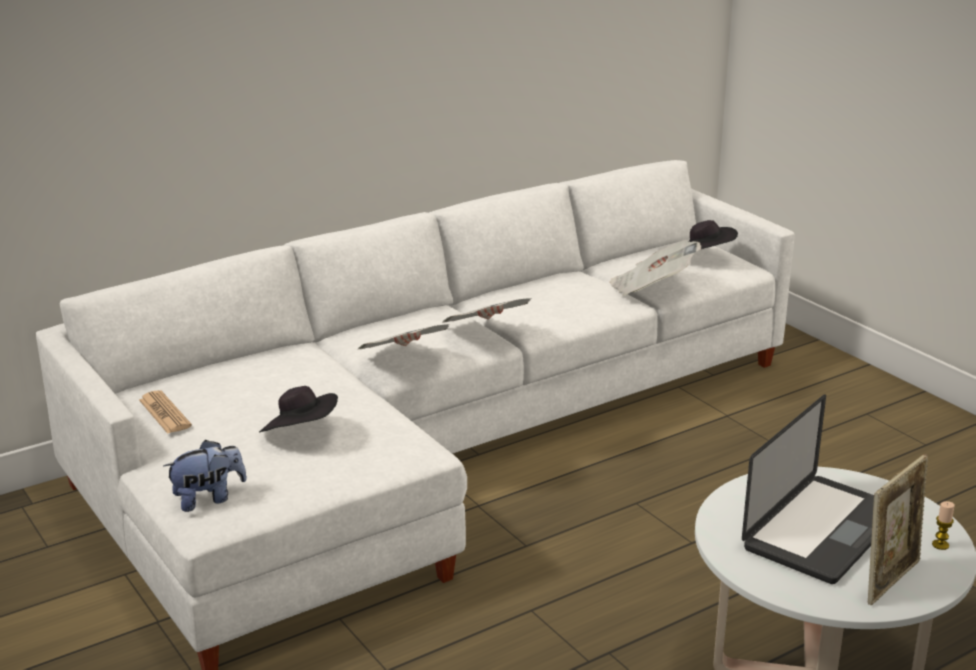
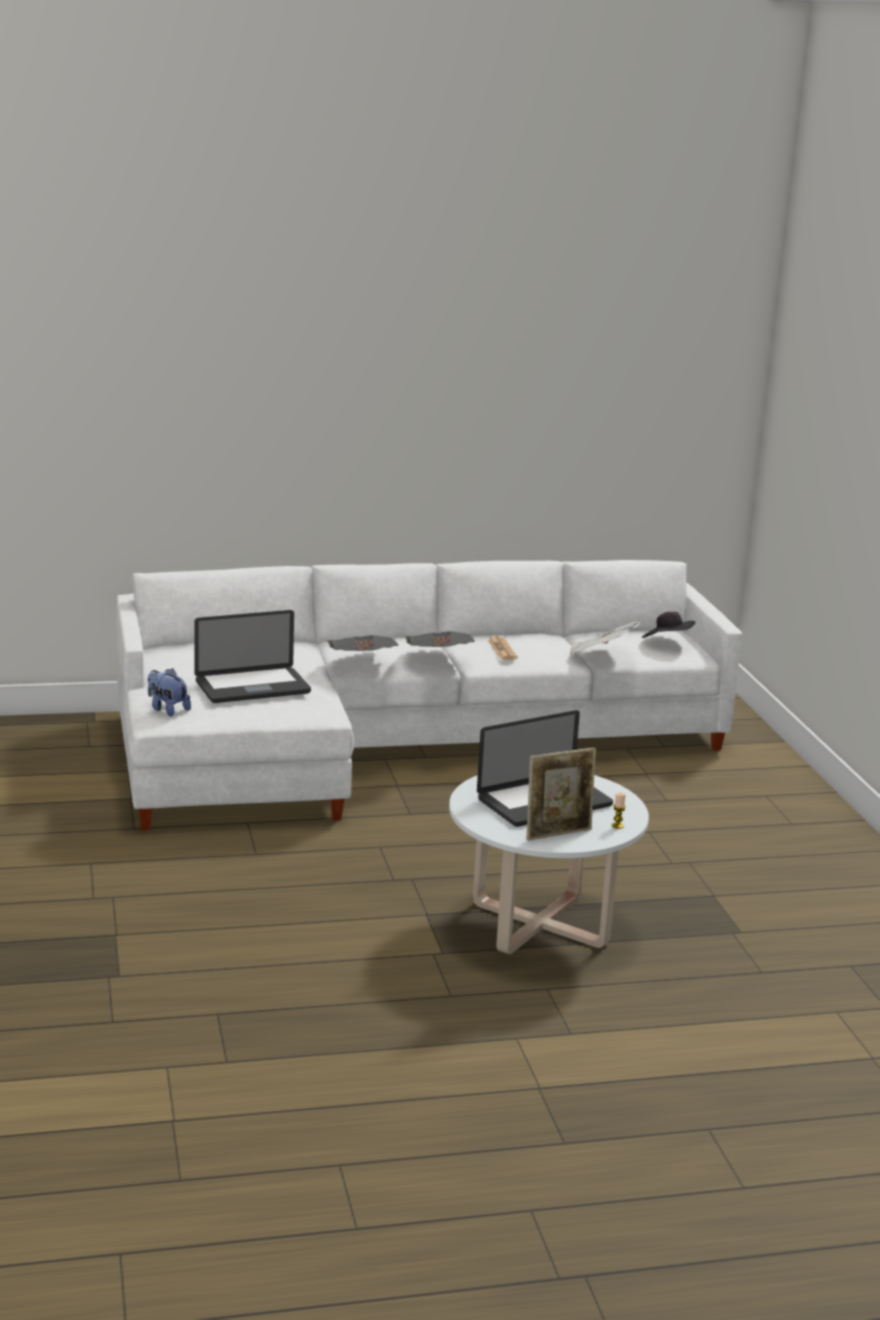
camera: 20 degrees right, 5 degrees down
(164, 413) = (175, 661): newspaper -> newspaper (502, 649)
(208, 499) = (167, 709): plush toy -> plush toy turned 135 degrees counterclockwise
(301, 433) = (252, 687): black hat -> laptop

